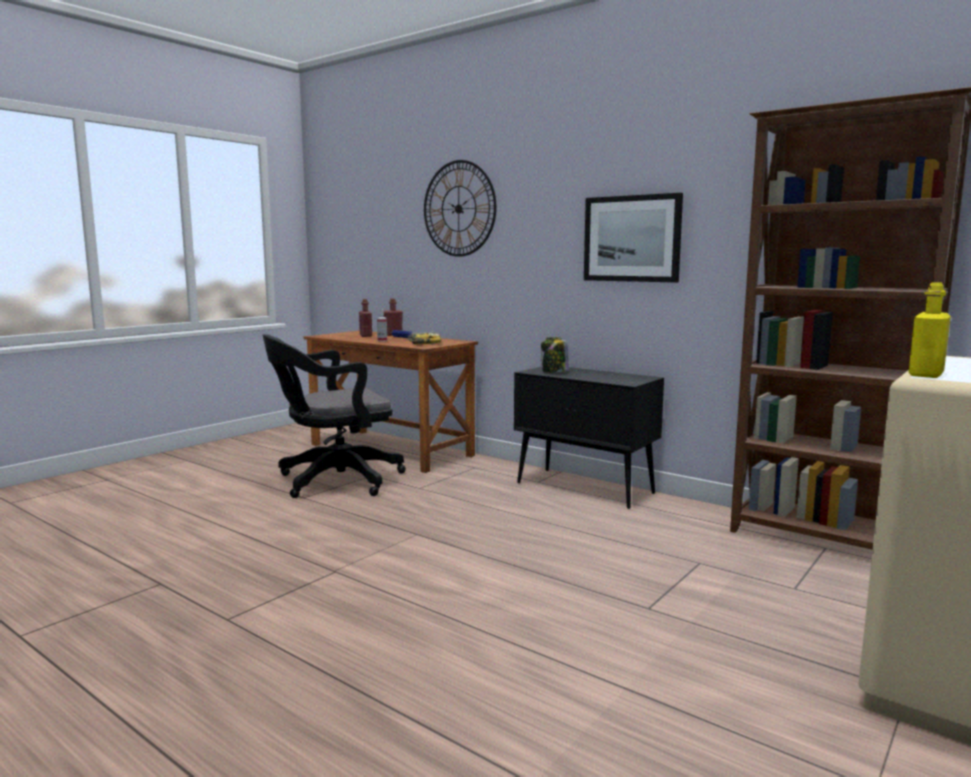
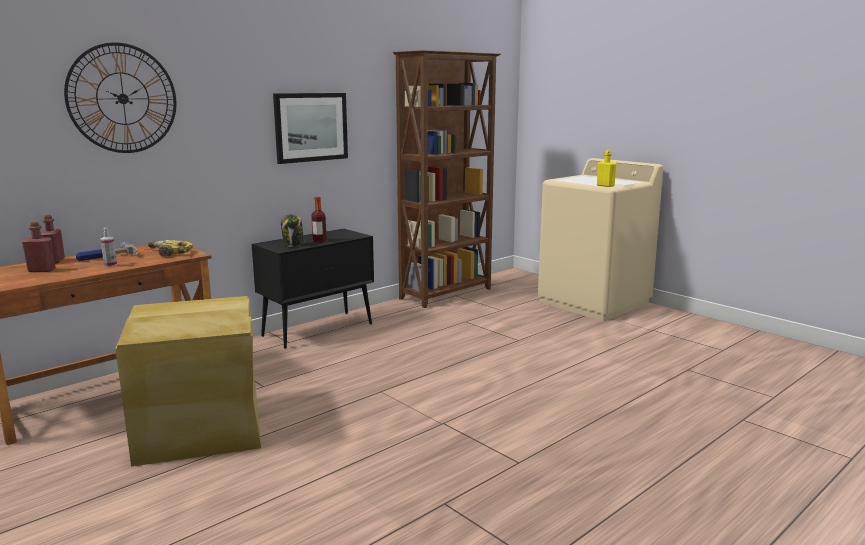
camera: 80 degrees left, 5 degrees up
(334, 481) = (198, 427): black office chair -> beige storage box
(582, 376) = (319, 241): none -> bottle

